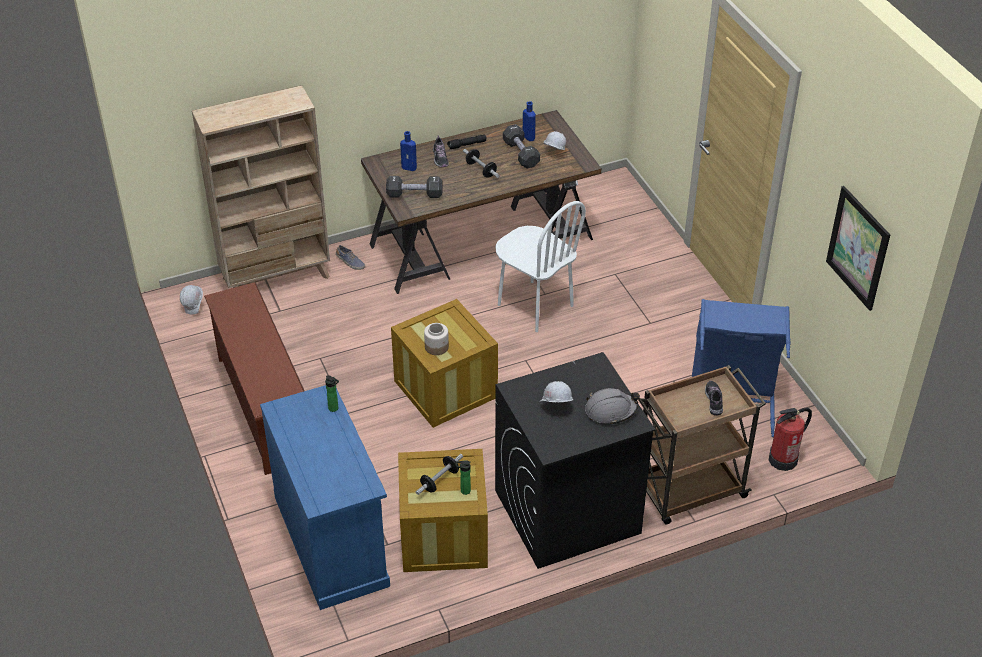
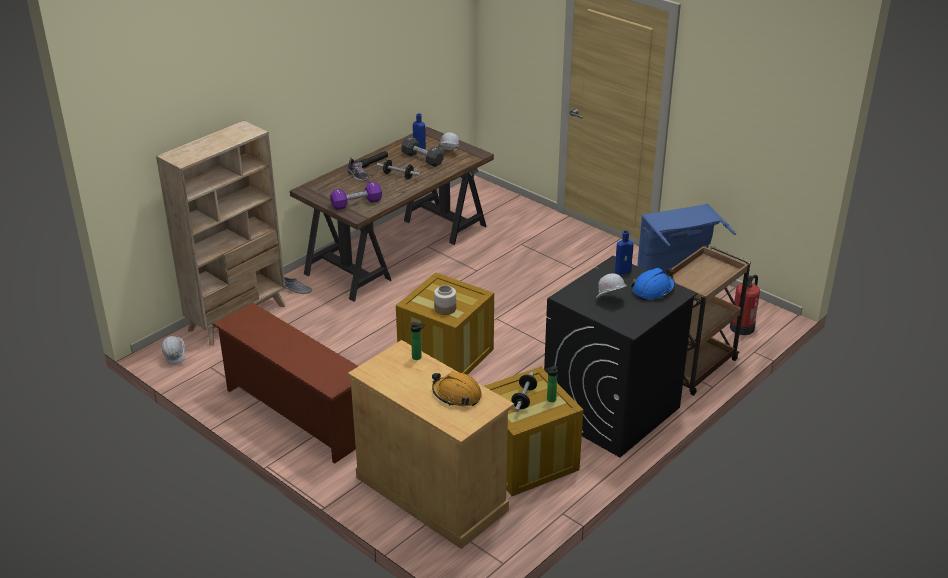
camera: 25 degrees left, 10 degrees down
(331, 540) = (431, 493): blue cabinet -> beige cabinet
(340, 465) = (457, 395): none -> orange hard hat
(410, 167) = (337, 187): blue bottle -> blue bottle (624, 271)
(414, 195) = (356, 203): black dumbbell -> purple dumbbell
(535, 306) = (475, 280): white chair -> none
(610, 410) = (653, 290): grey hard hat -> blue hard hat
(714, 400) = (711, 271): shoe -> none
(858, 248) = (769, 126): picture -> none

